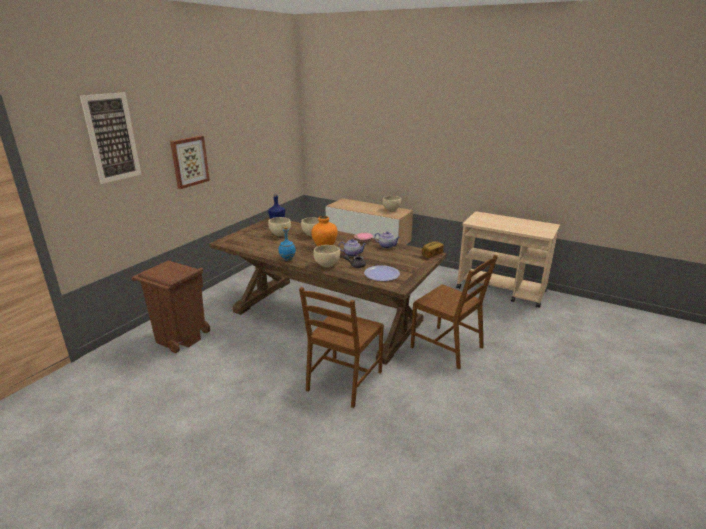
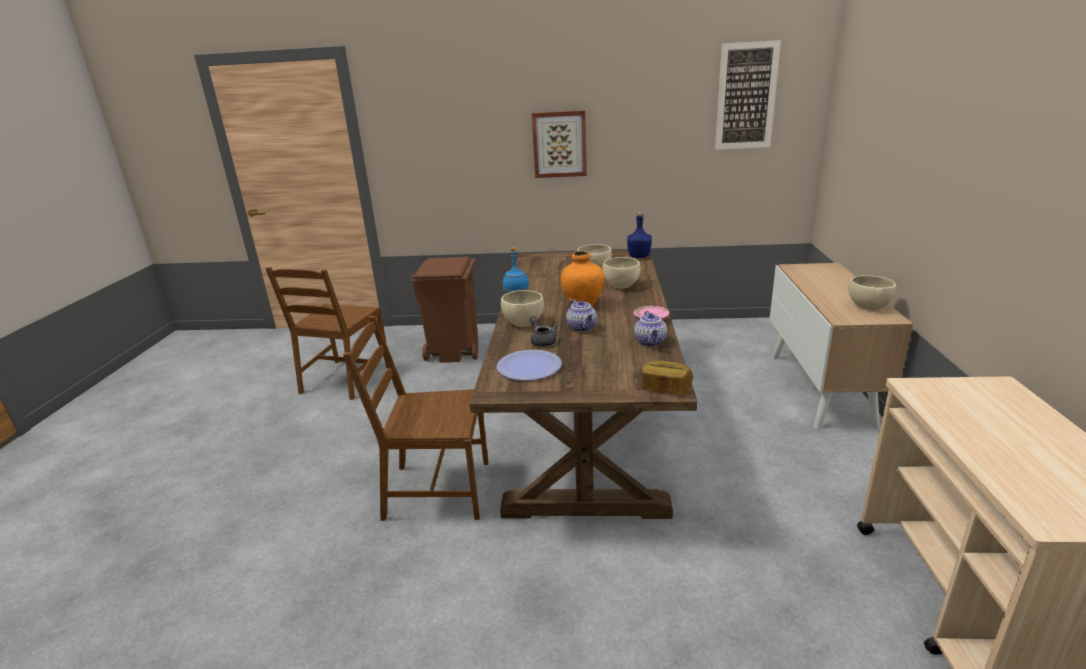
camera: 65 degrees right, 0 degrees up
(112, 138) = (452, 100): picture -> picture (746, 96)
(448, 347) = (609, 579): brown chair -> brown chair (345, 379)

